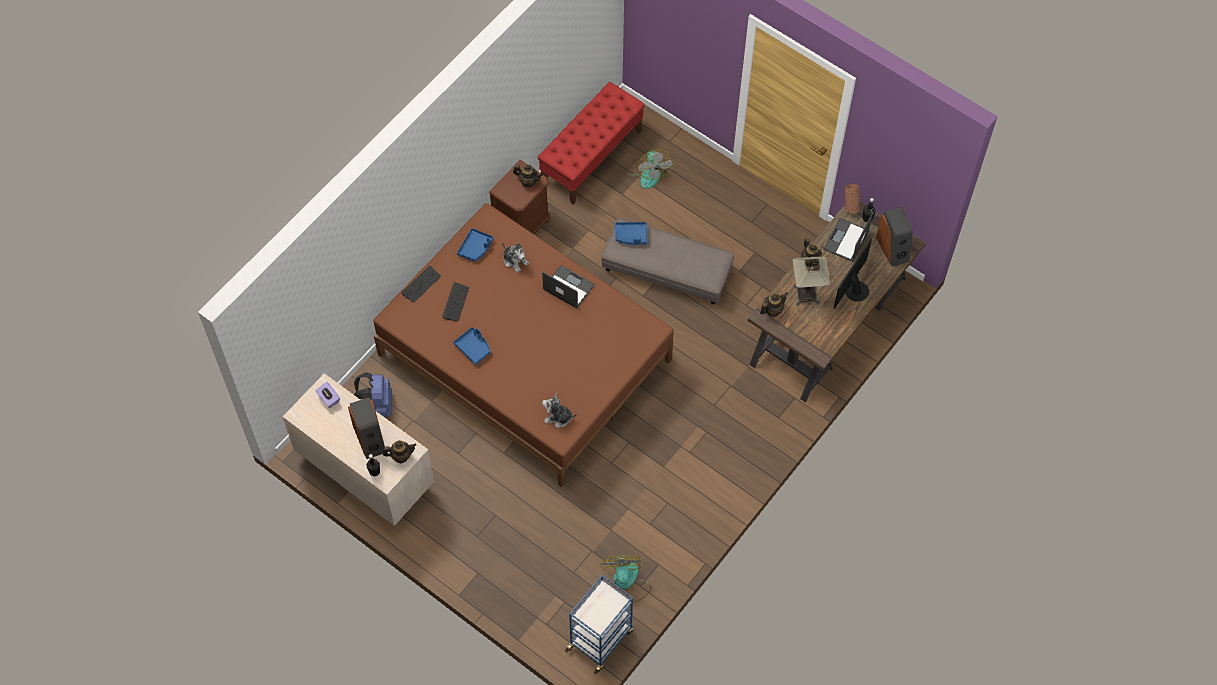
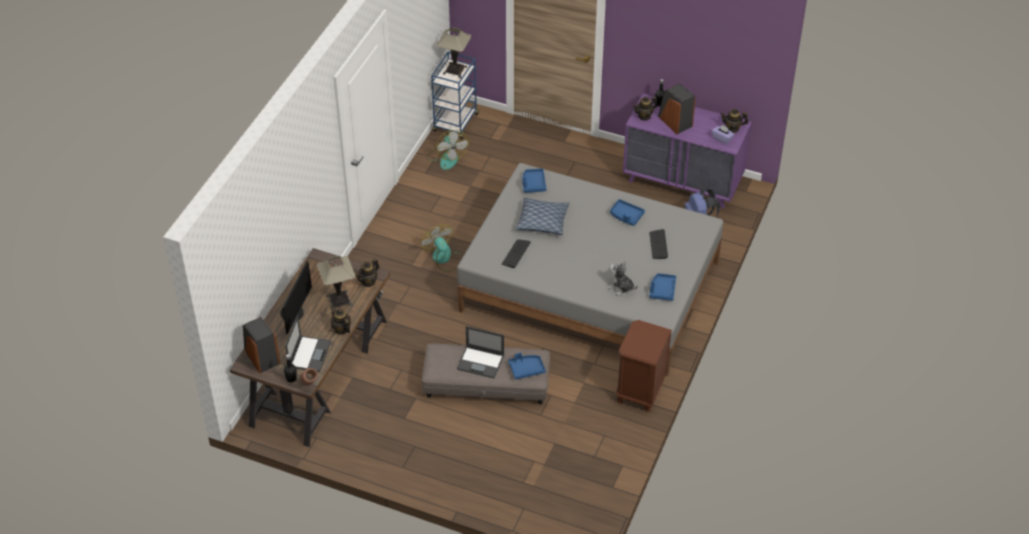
camera: 165 degrees right, 15 degrees down
(365, 472) = (683, 182): beige dresser -> purple dresser
(421, 285) = (695, 252): keyboard -> keyboard (516, 254)
(525, 356) = (590, 286): brown bed -> grey bed
(528, 181) = (638, 345): teapot -> teapot (732, 128)
(558, 417) = (533, 184): plush toy -> blue tray
(565, 363) = (542, 221): none -> pillow
(568, 287) = (564, 277): laptop -> laptop (481, 362)
(591, 157) = (599, 473): red bench -> none
(597, 615) = (455, 70): none -> table lamp
(648, 172) = (535, 471): fan -> fan (445, 258)

